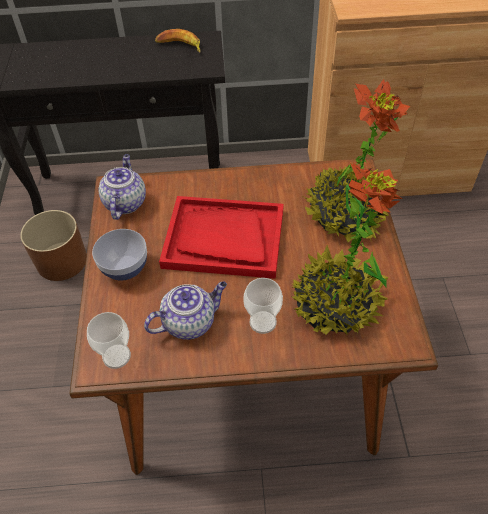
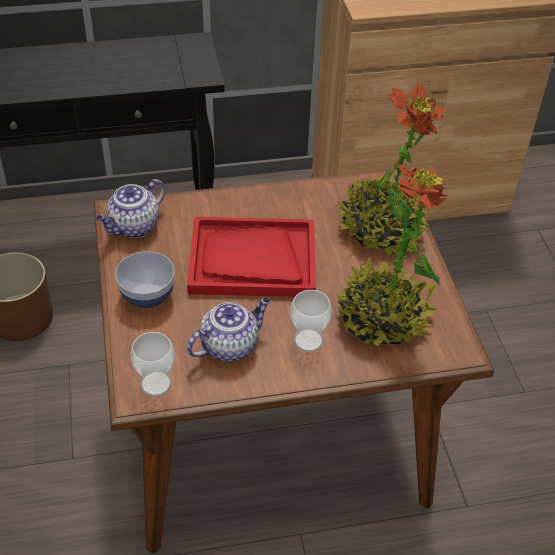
camera: 10 degrees left, 5 degrees down
(125, 202) = (134, 227): teapot -> teapot turned 135 degrees counterclockwise
(179, 46) = (165, 51): banana -> none

